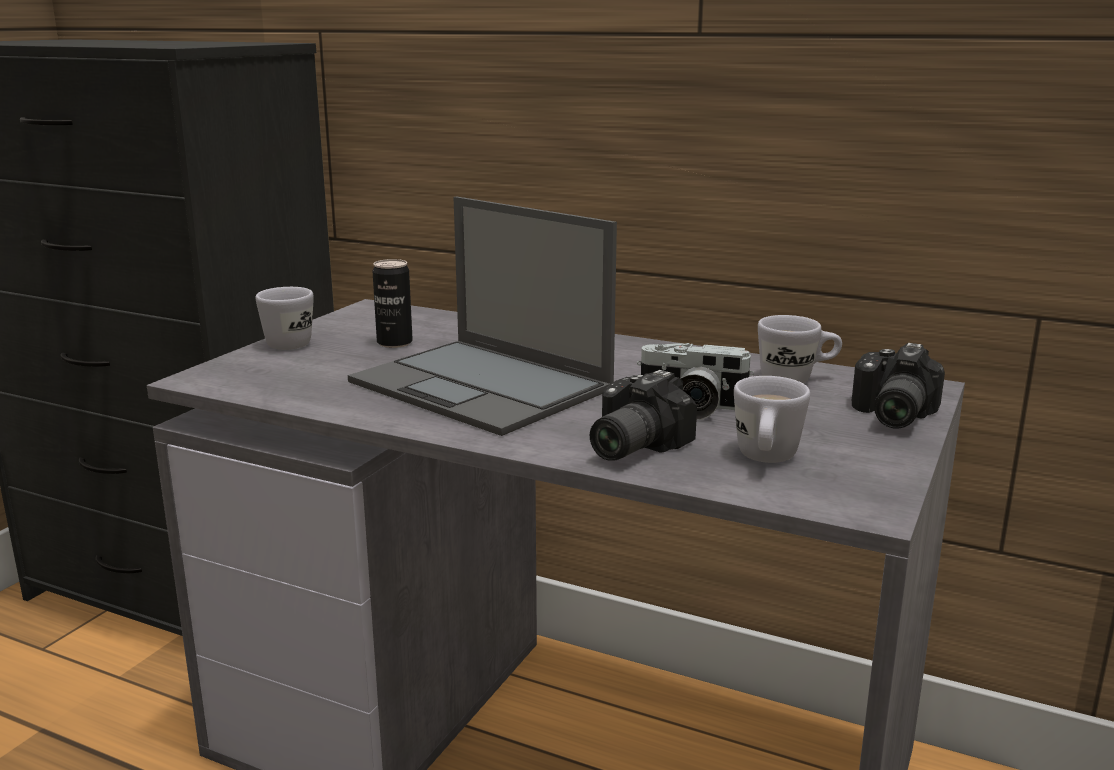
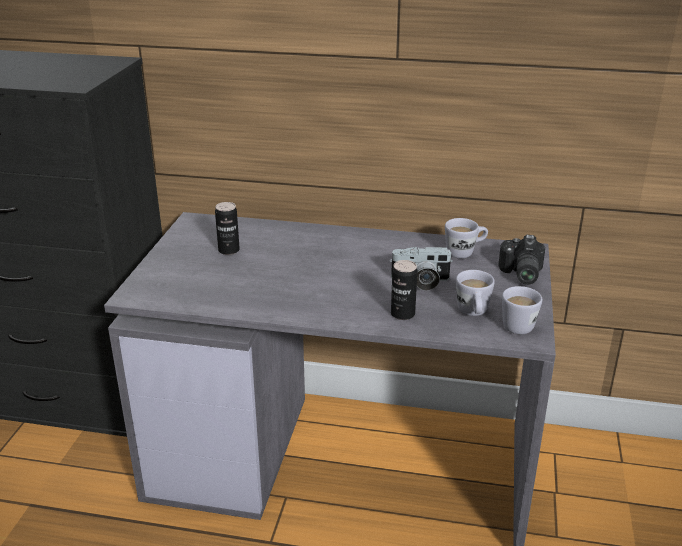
camera: 15 degrees left, 10 degrees up
(293, 342) = (166, 257): white mug -> white mug (515, 323)
(483, 386) = (302, 280): laptop -> none
(628, 446) = (402, 314): camera -> can

